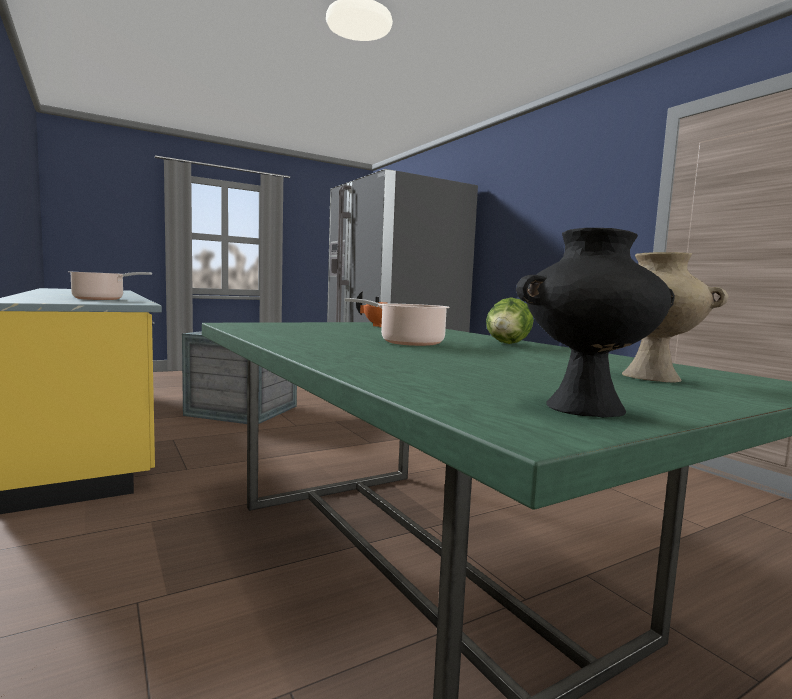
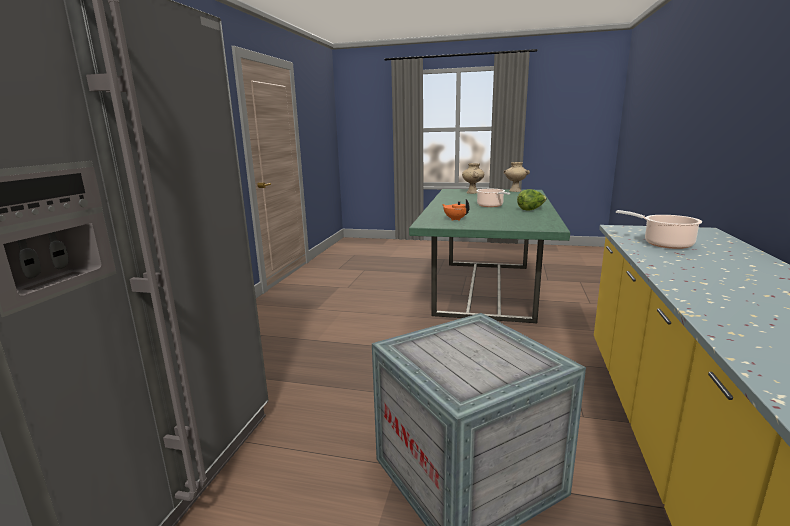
camera: 135 degrees left, 10 degrees up
(507, 344) = (452, 202): lettuce -> lettuce (531, 209)
(585, 407) = (514, 191): black vase -> beige vase

